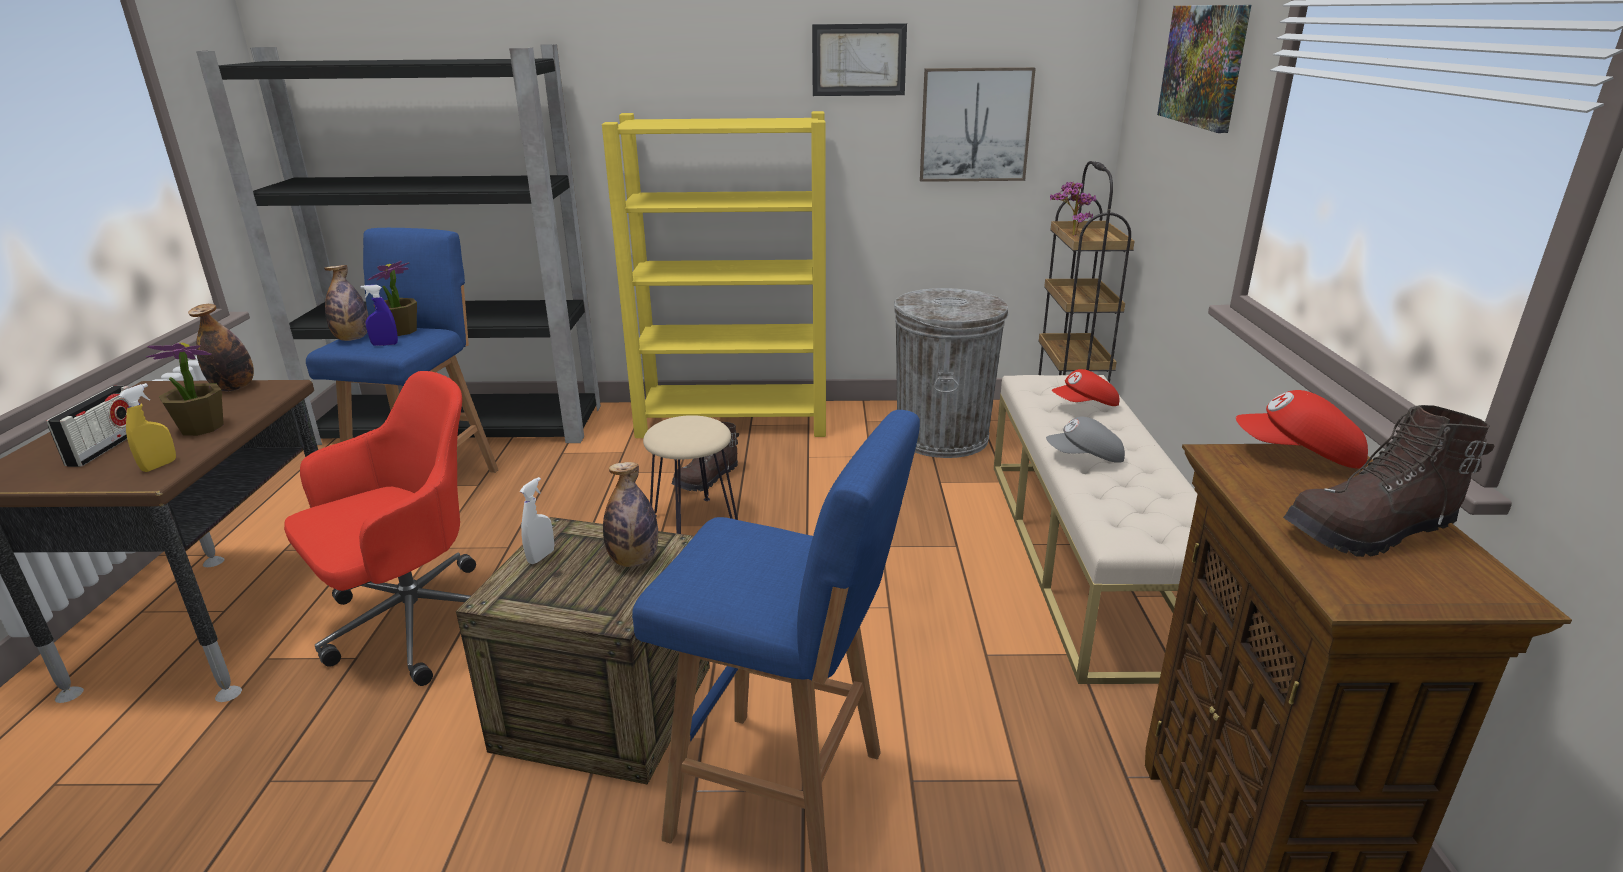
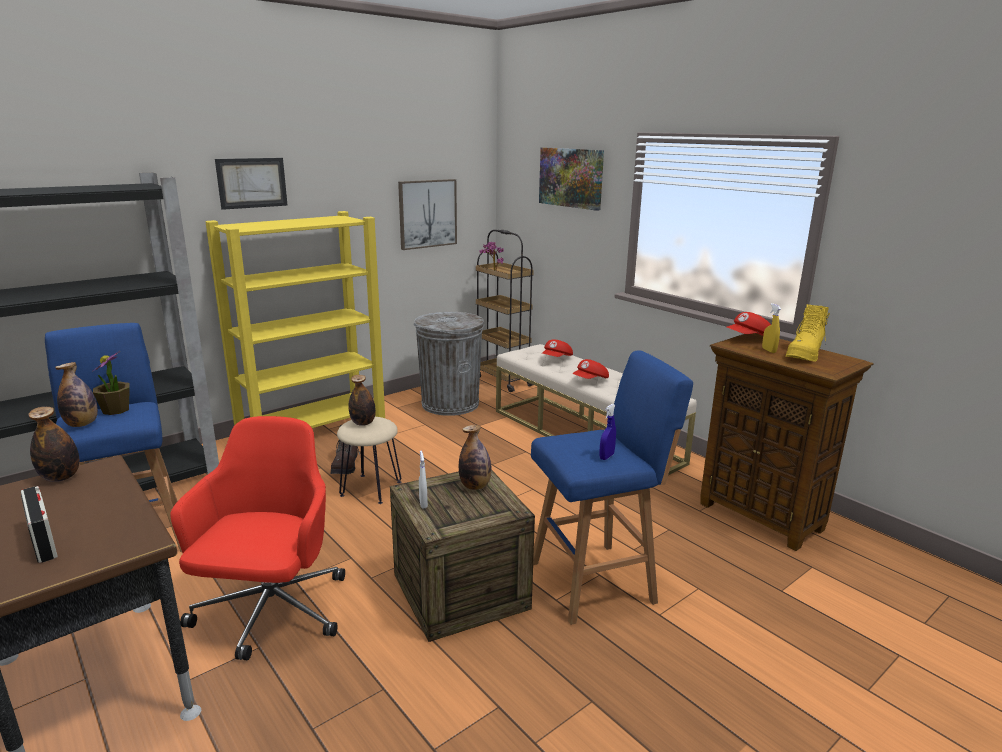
camera: 40 degrees left, 5 degrees down
(159, 465) = (133, 533): yellow spray bottle -> yellow spray bottle (769, 350)
(201, 428) = (104, 505): potted plant -> none
(385, 344) = (124, 420): blue spray bottle -> blue spray bottle (606, 456)
(684, 424) = (363, 423): none -> bottle
(859, 60) = (361, 177): picture -> picture (252, 183)
(1085, 458) = (590, 380): grey cap -> red cap
(1371, 532) = (805, 354): brown boot -> yellow boot

